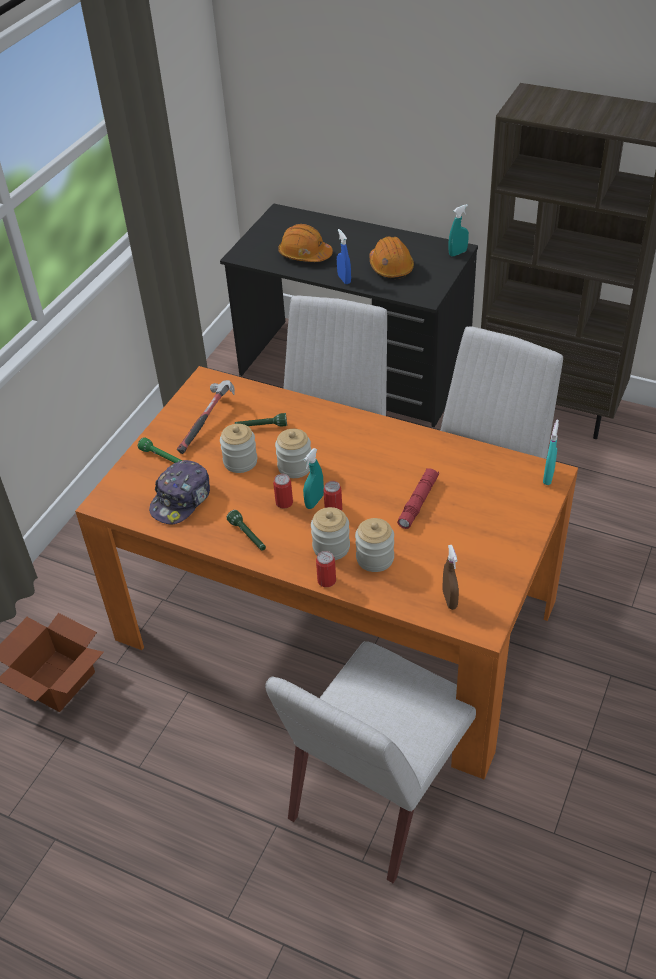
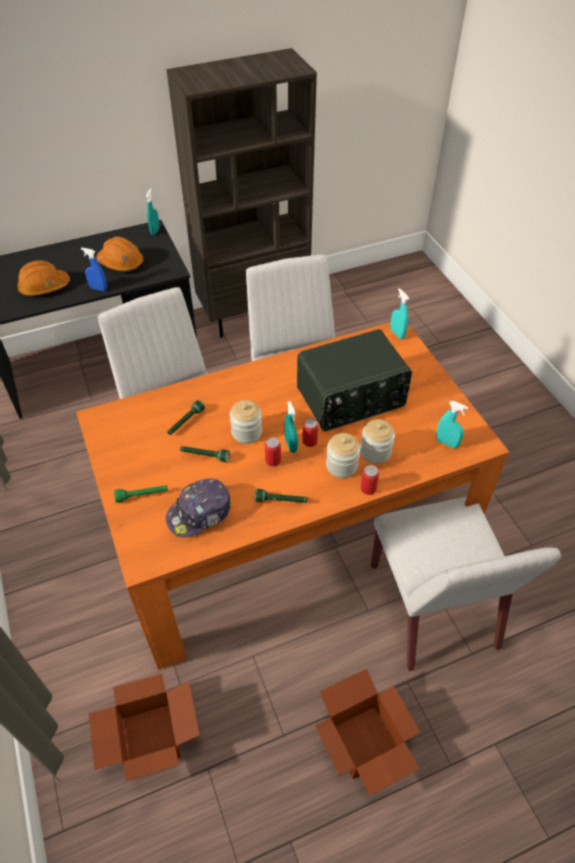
camera: 50 degrees left, 5 degrees up
(182, 500) = (200, 513): cap -> cap turned 75 degrees clockwise
(184, 832) = (363, 744): none -> cardboard box
(208, 422) = (142, 446): hammer -> none
(240, 461) = (204, 456): jar -> green flashlight
(418, 502) = (351, 399): red flashlight -> radio
(449, 600) = (447, 443): brown spray bottle -> turquoise spray bottle

